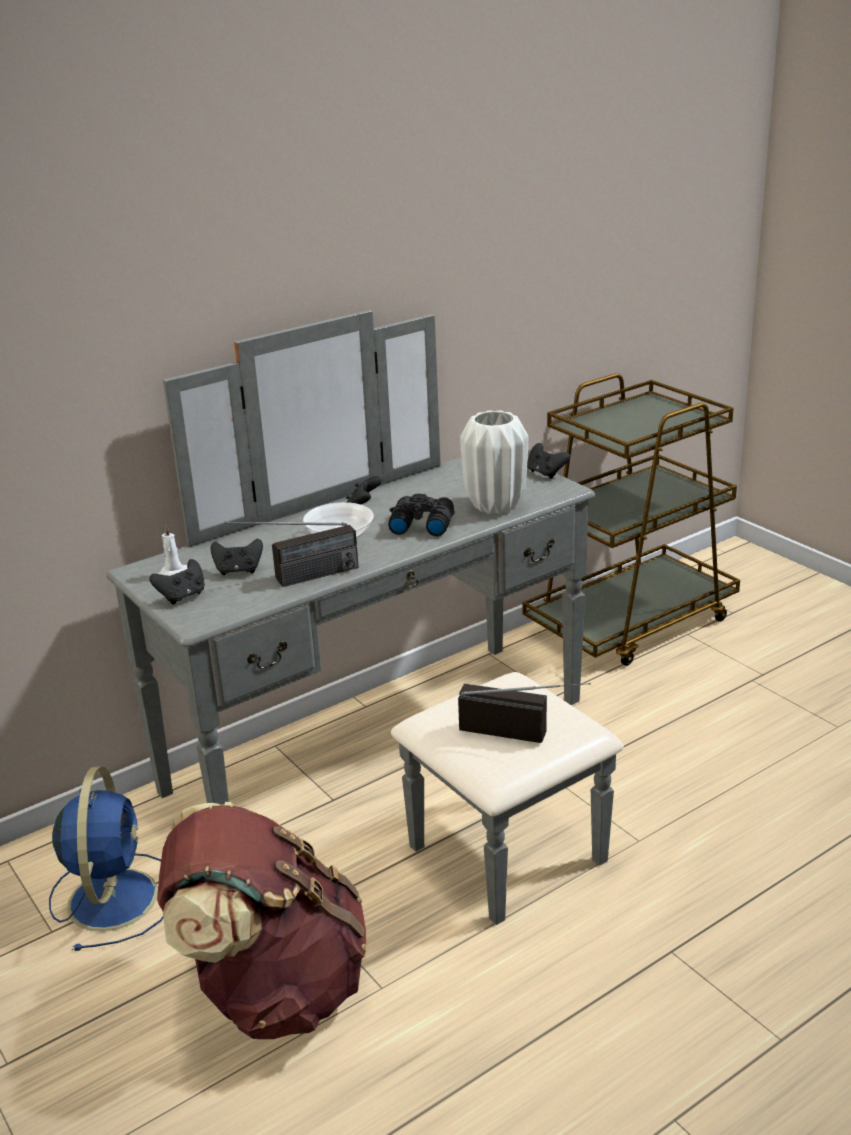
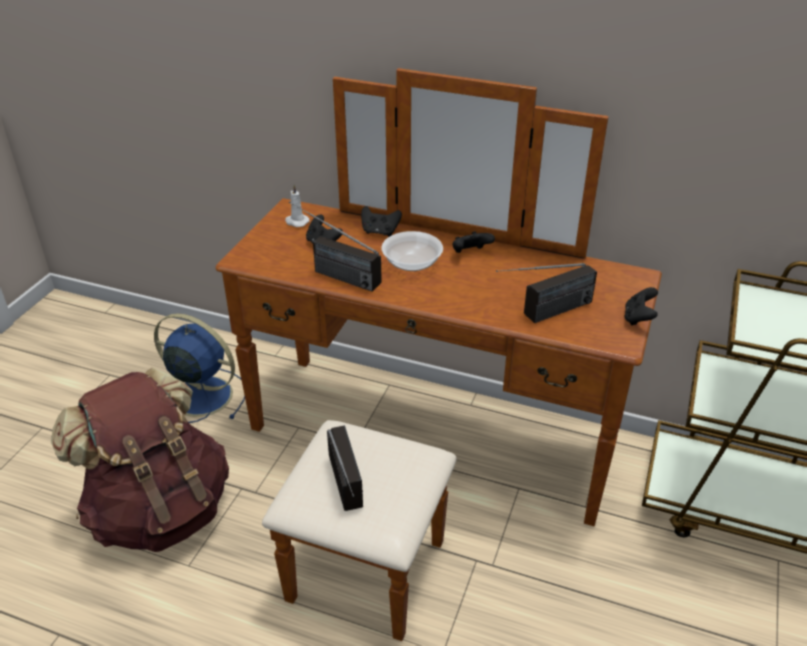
camera: 55 degrees right, 10 degrees up
(113, 896) = (200, 395): blue fan -> blue fan turned 120 degrees counterclockwise
(182, 596) = (270, 239): black game controller -> black game controller (380, 232)
(406, 767) = (420, 462): grey dresser -> brown dresser
(421, 524) = (470, 291): black binoculars -> none
(494, 505) = (543, 315): white vase -> radio

